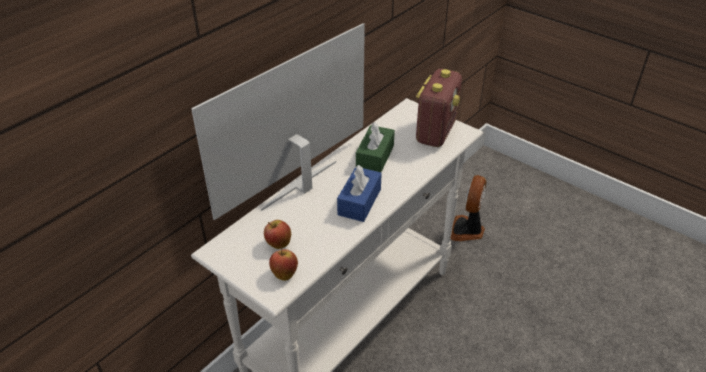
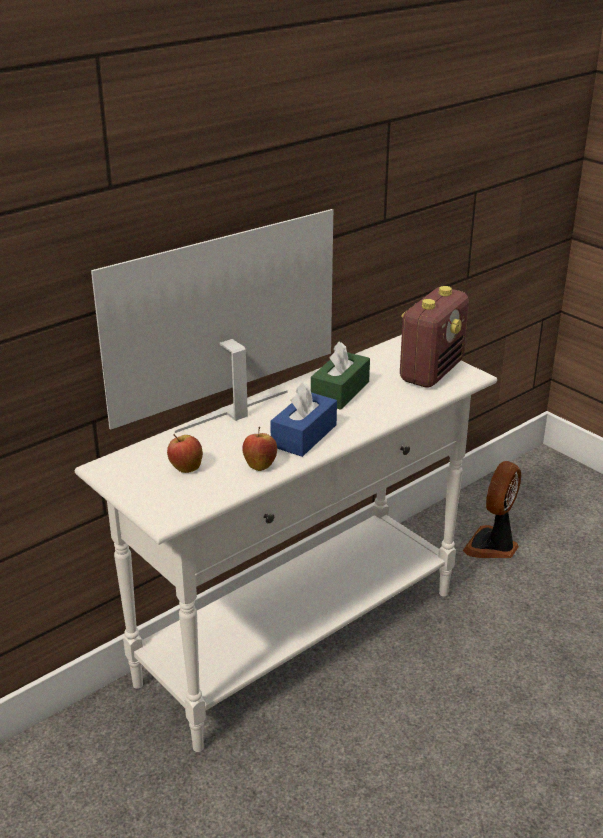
camera: 10 degrees right, 10 degrees down
(284, 273) = (183, 498): apple -> apple (260, 465)

